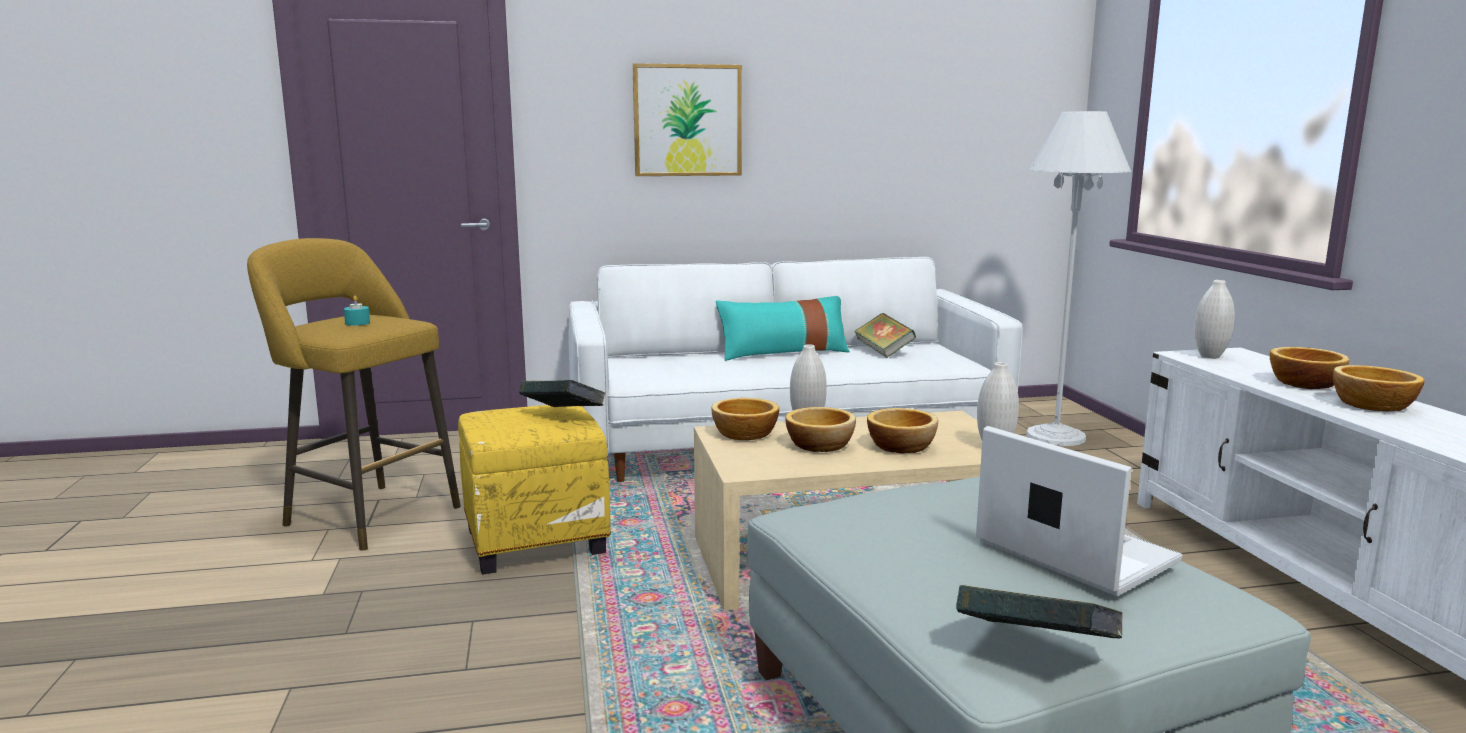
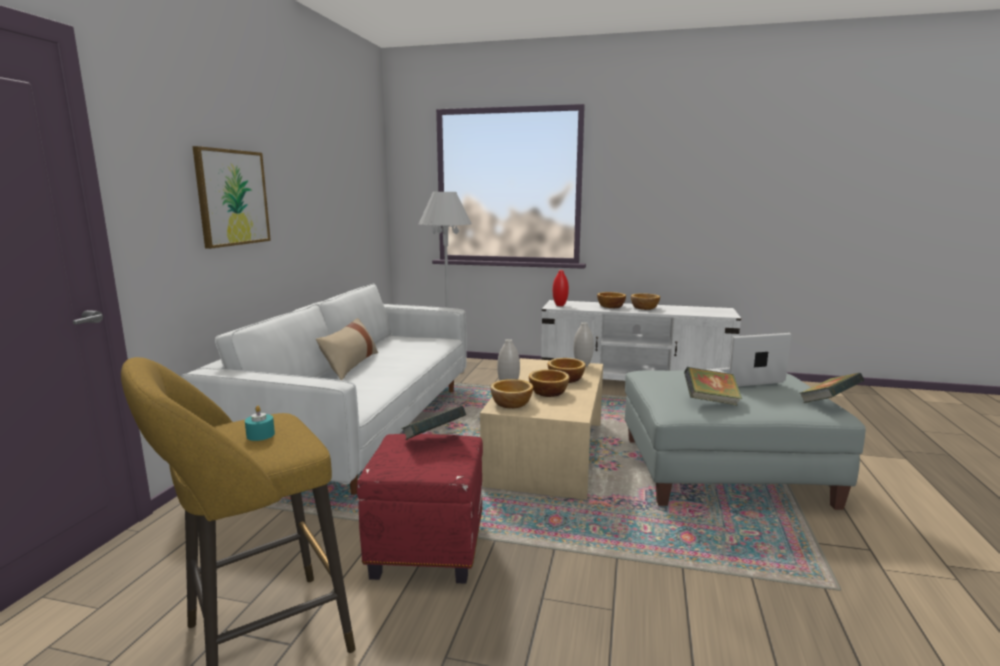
camera: 65 degrees left, 0 degrees up
(537, 540) = (426, 548): yellow ottoman -> red ottoman
(783, 353) = (351, 365): turquoise pillow -> beige pillow
(883, 352) = (392, 347): book -> book (711, 401)
(1209, 356) = (560, 305): white vase -> red vase

